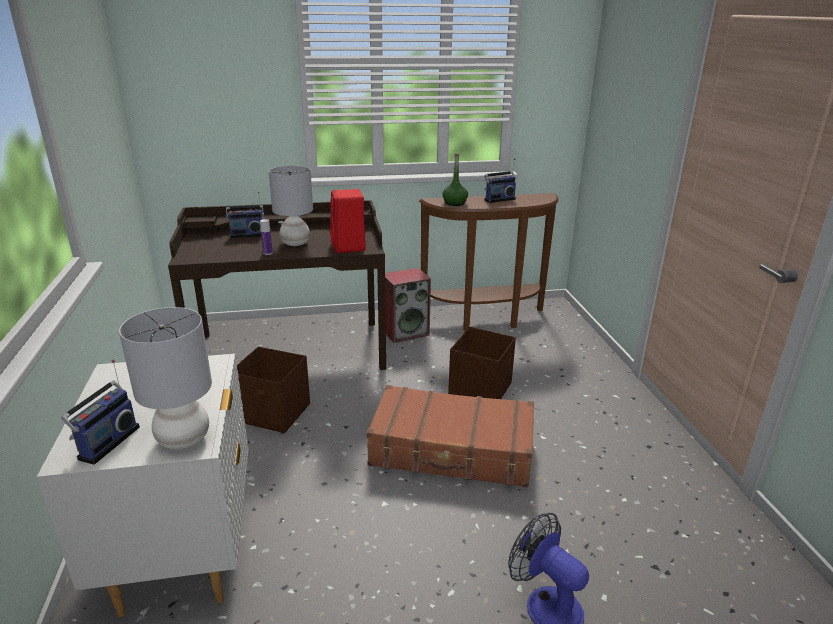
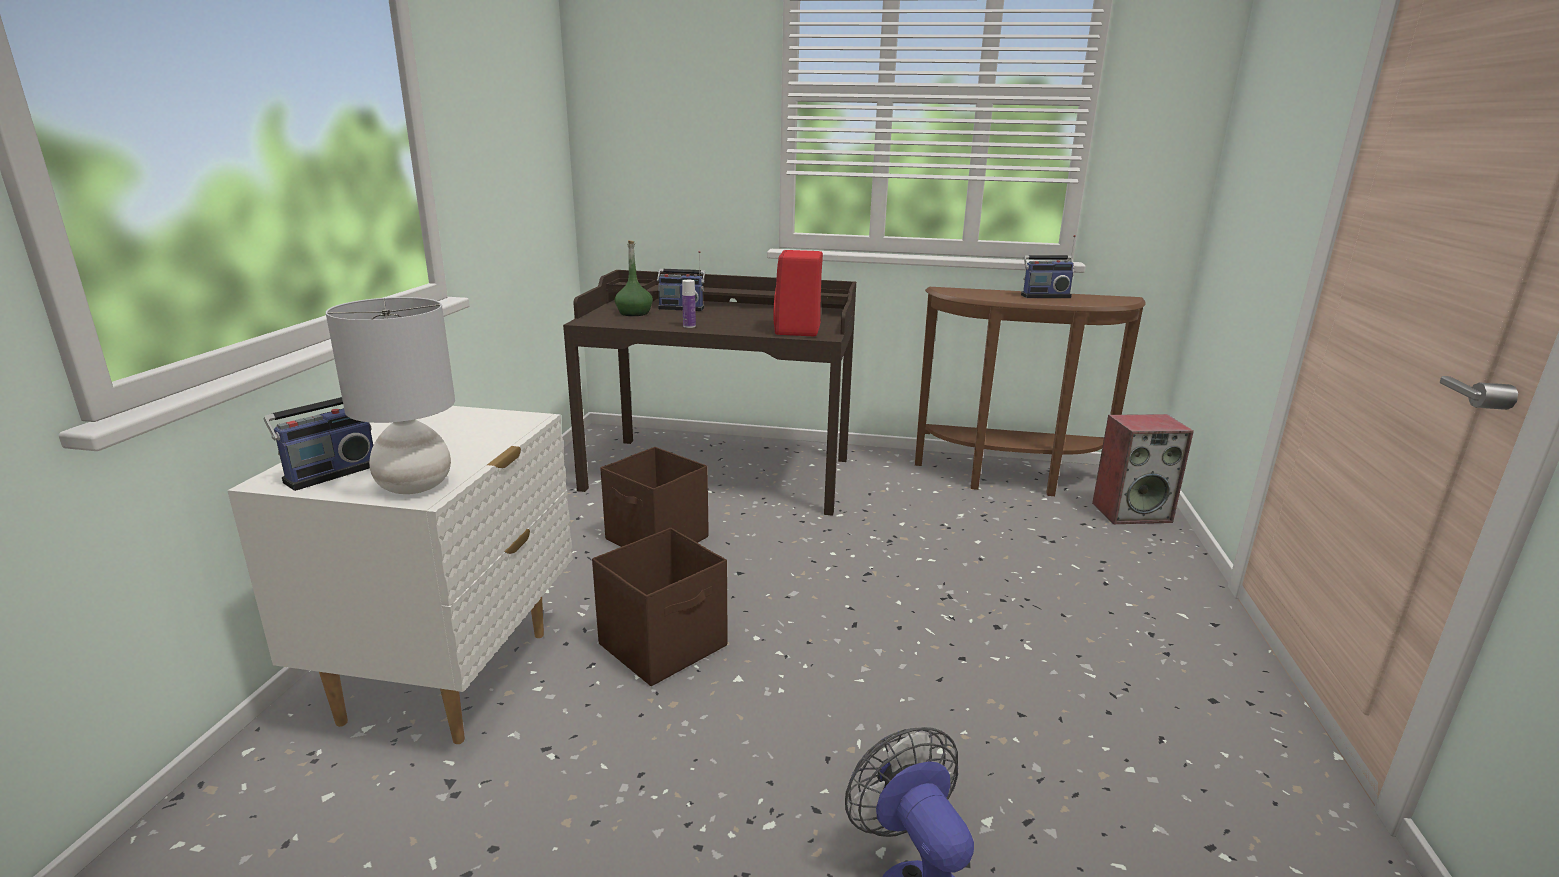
camera: 20 degrees right, 5 degrees down
(295, 243) = (733, 321): grey table lamp -> none
(406, 332) = (885, 476): speaker -> speaker (1132, 512)
(452, 450) = (873, 634): brown suitcase -> none
(455, 203) = (973, 294): green bottle -> green bottle (634, 313)
(481, 389) = (959, 564): brown storage box -> brown storage box (665, 645)

